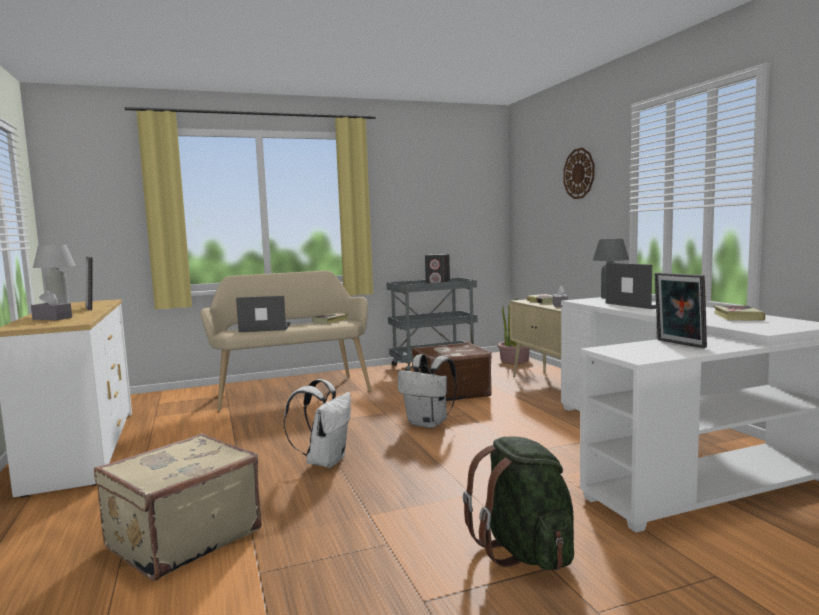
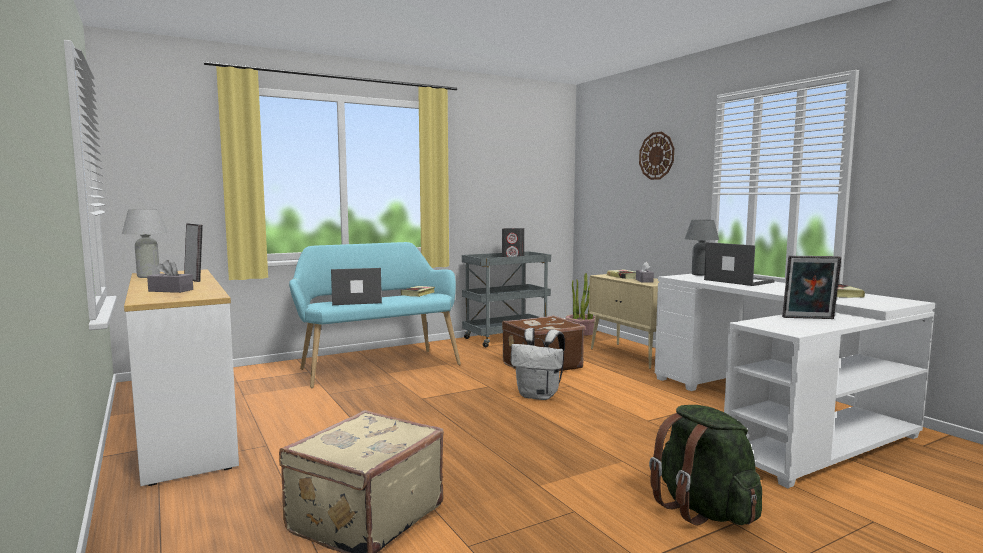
camera: 10 degrees left, 0 degrees up
(291, 391) = (376, 366): beige bench -> turquoise bench
(325, 461) = (460, 435): white backpack -> none
(678, 344) = (809, 318): picture frame -> picture frame turned 45 degrees counterclockwise

